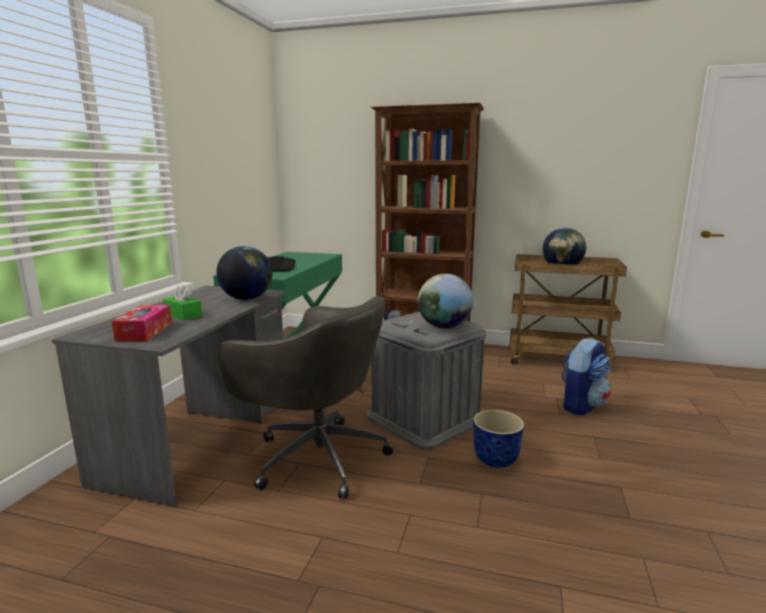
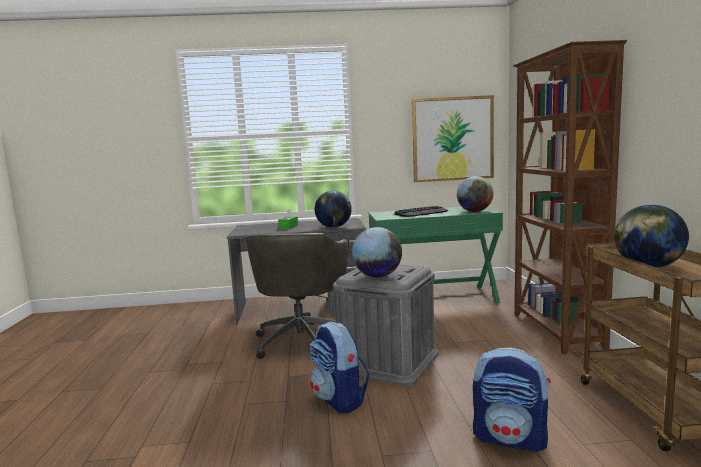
camera: 70 degrees right, 5 degrees down
(144, 331) = (255, 229): tissue box -> none
(249, 176) = (452, 139): none -> picture
(317, 256) = (474, 211): none -> globe
(496, 460) = (339, 400): planter -> backpack

